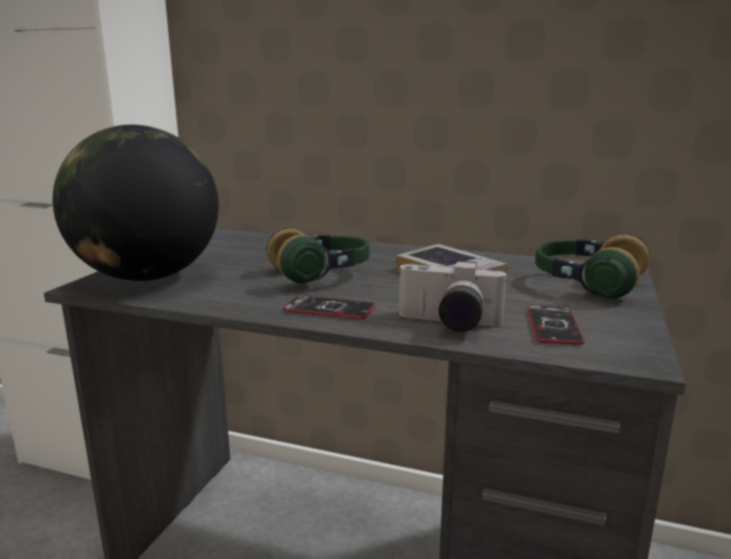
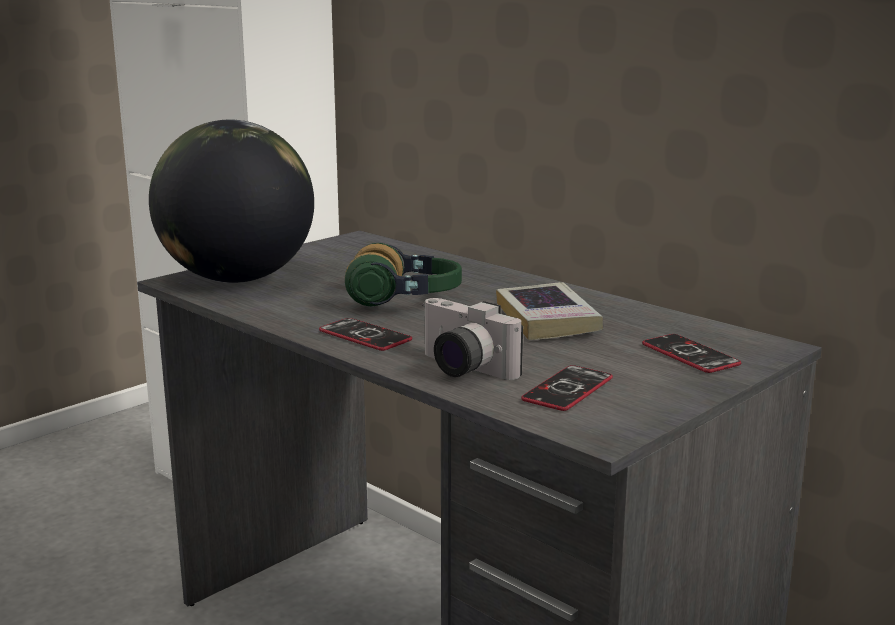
camera: 25 degrees right, 0 degrees up
(585, 284) = (690, 355): headphones -> phone

